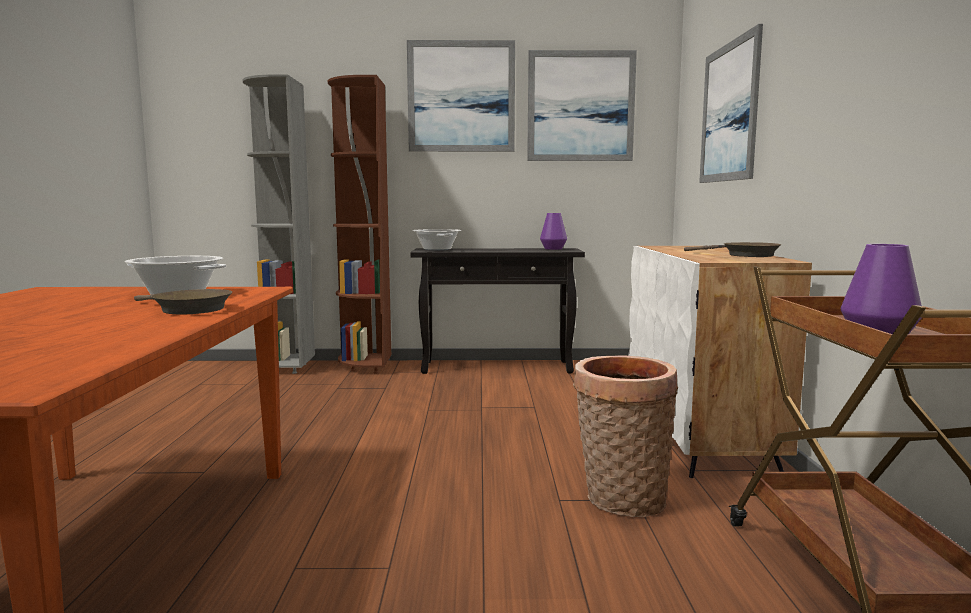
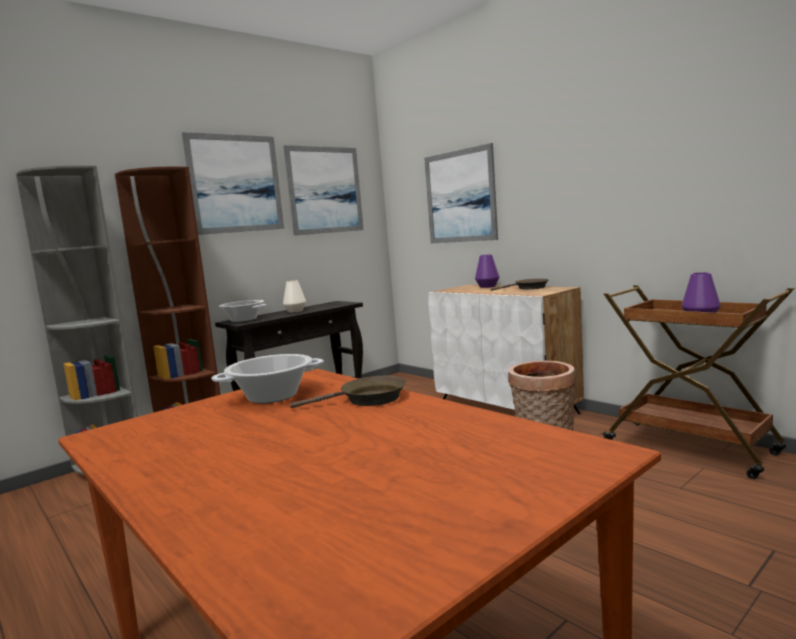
camera: 40 degrees left, 0 degrees up
(502, 249) = (295, 311): none -> white vase
(553, 249) = (328, 304): purple vase -> purple vase (487, 286)

